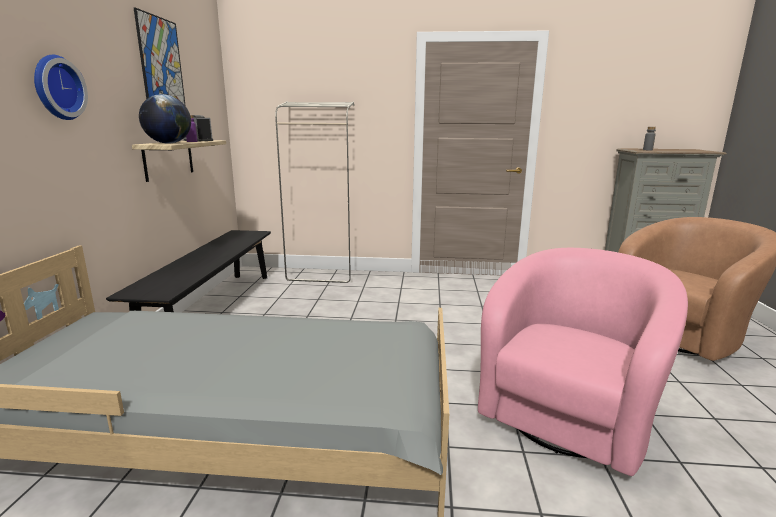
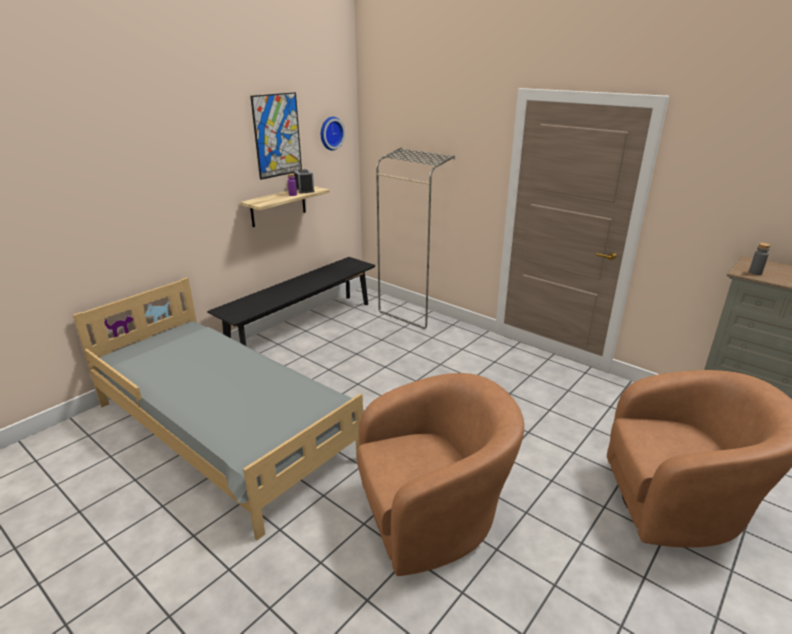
camera: 35 degrees right, 10 degrees up
(56, 88) = (177, 176): wall clock -> wall clock (330, 133)
(168, 143) = (266, 201): globe -> none
(568, 415) = (433, 518): pink armchair -> brown armchair

